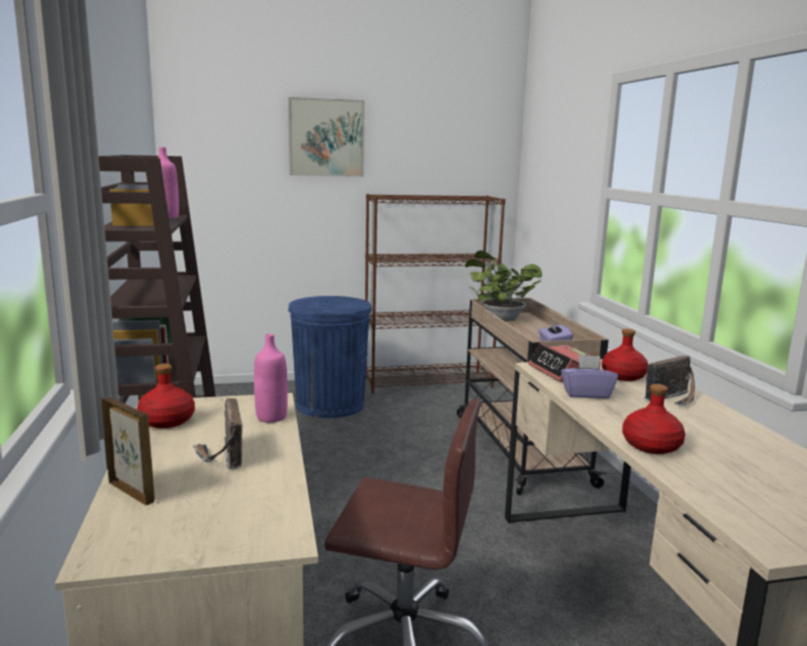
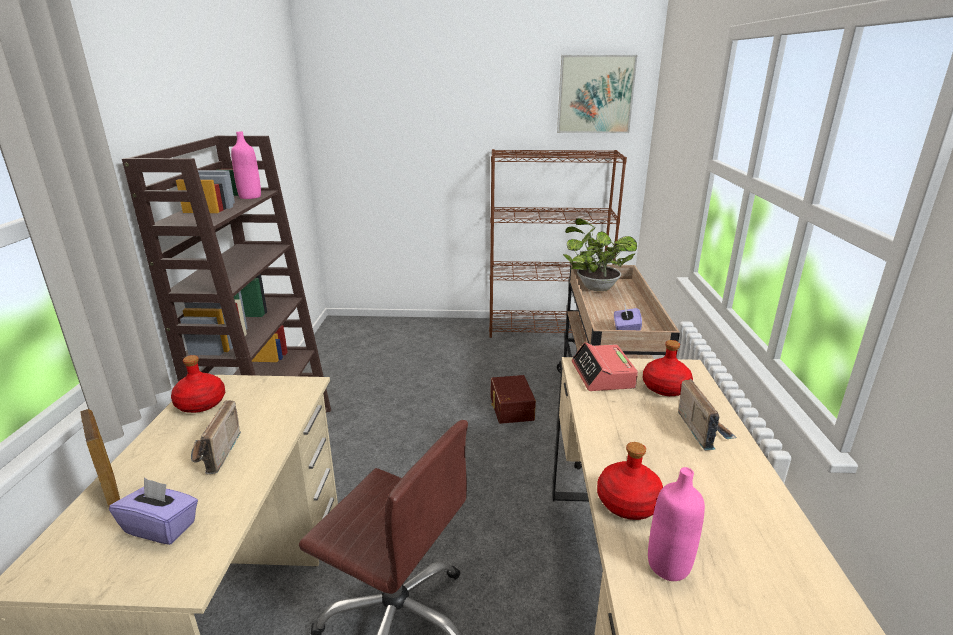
camera: 15 degrees right, 10 degrees up
(271, 417) = (289, 408): pink bottle -> pink bottle (668, 565)
(326, 138) = (454, 94): picture -> picture (595, 94)
(330, 405) = (447, 346): blue trash can -> none
(425, 452) = (510, 408): none -> brown storage box
(586, 394) = (607, 411): purple tissue box -> purple tissue box (161, 527)
(674, 398) = (703, 429): radio -> radio turned 75 degrees counterclockwise

